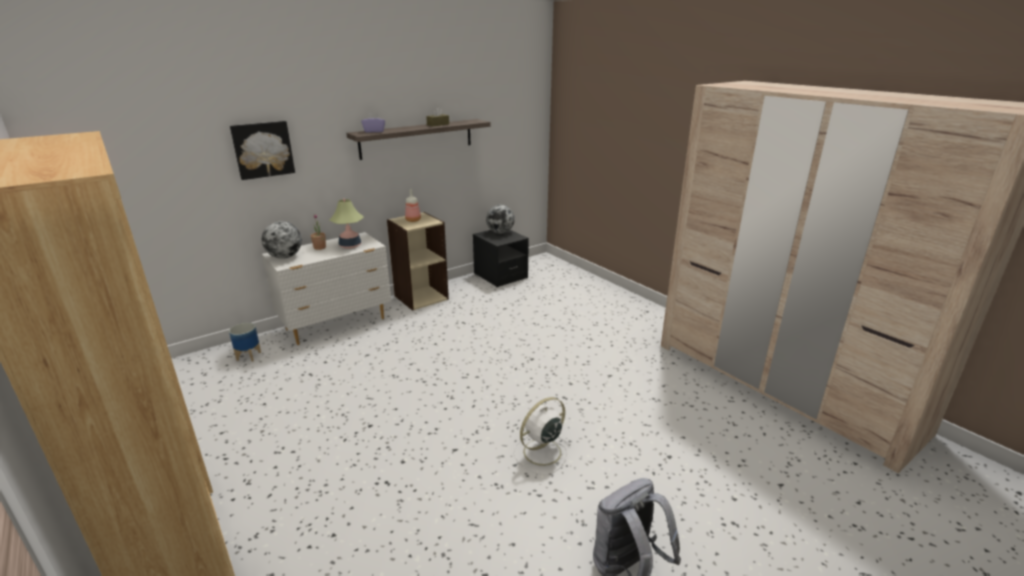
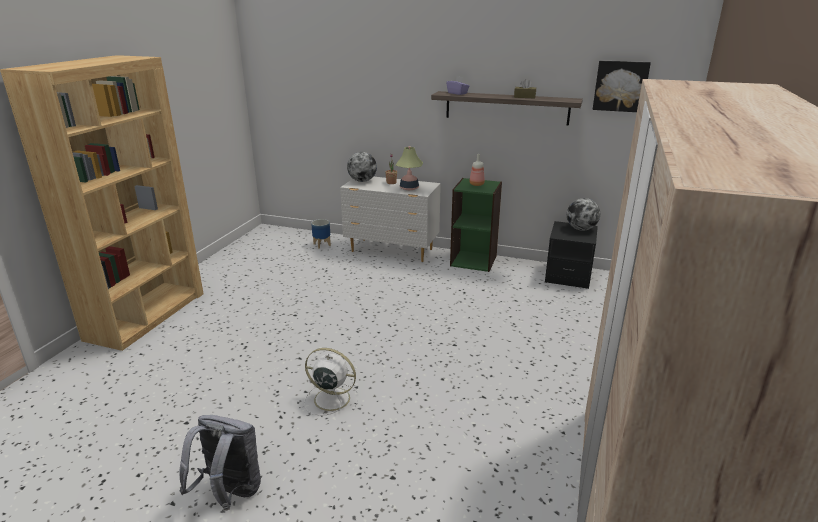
camera: 55 degrees right, 0 degrees up
(263, 149) = (371, 94): picture -> picture (620, 86)
(421, 297) = (473, 260): beige bookcase -> green bookcase

